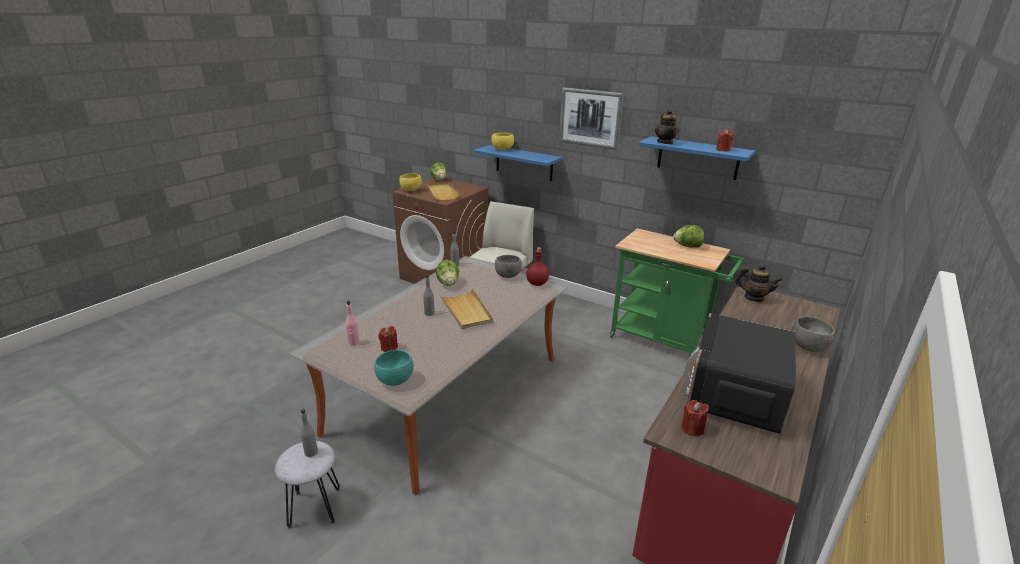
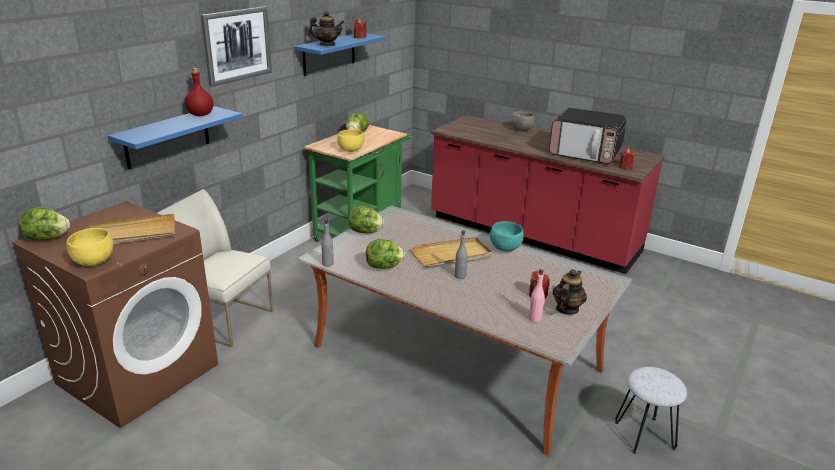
camera: 90 degrees left, 0 degrees up
(311, 452) = (650, 377): grey bottle -> none
(395, 380) = (590, 287): turquoise bowl -> turquoise bowl (504, 248)
(503, 150) = (152, 129): yellow bowl -> yellow bowl (350, 150)
(508, 276) = (365, 232): grey bowl -> lettuce
(537, 284) = (386, 218): red bottle -> red bottle (201, 115)
(754, 298) = (456, 130): teapot -> teapot (566, 309)

